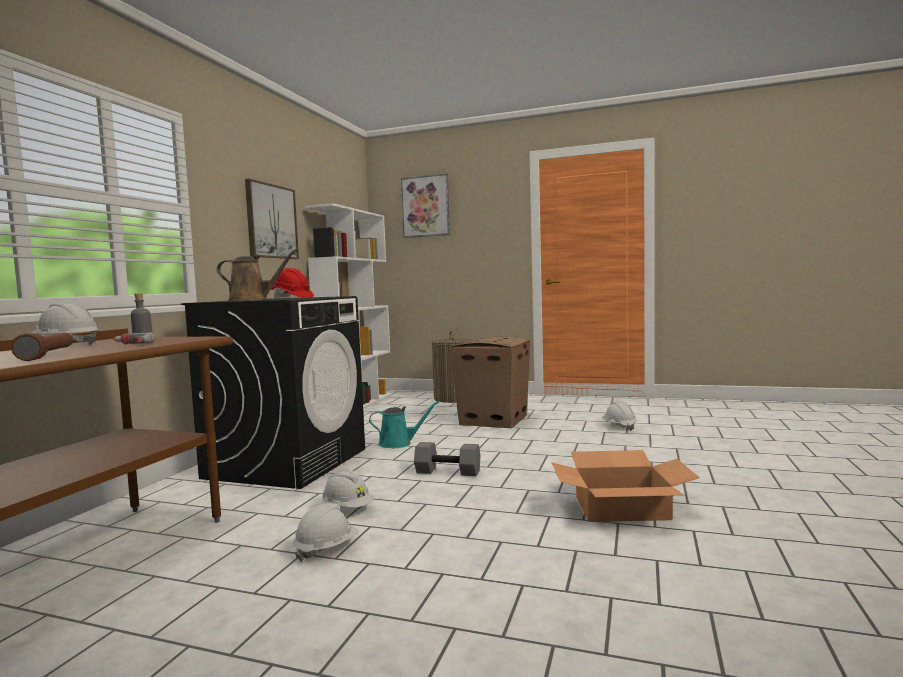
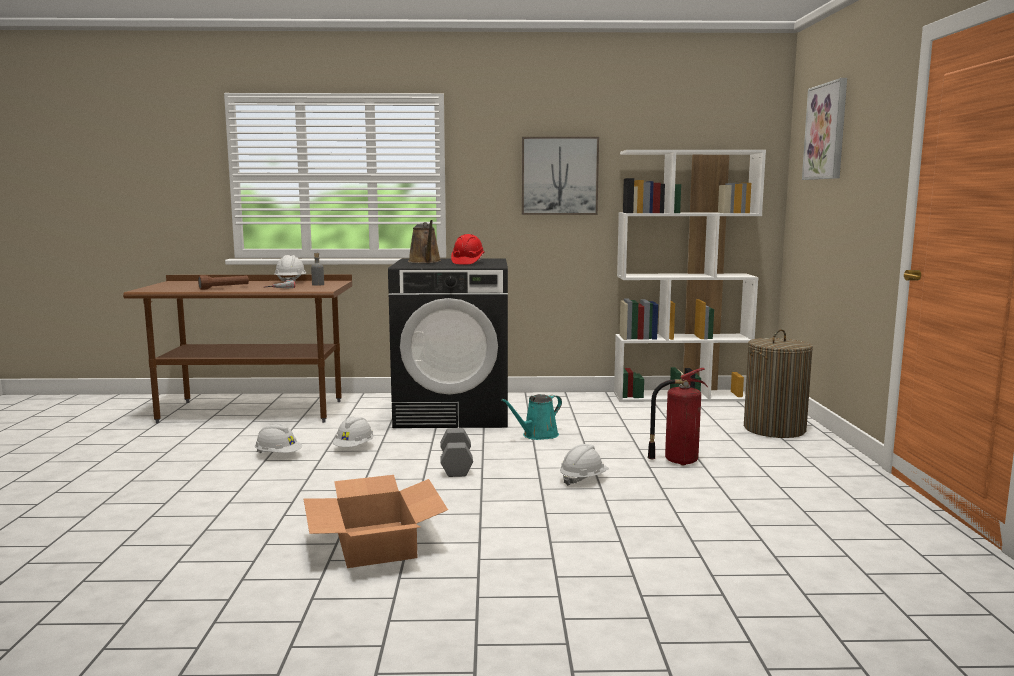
camera: 70 degrees right, 5 degrees up
(398, 443) = (537, 435): turquoise watering can -> turquoise watering can turned 75 degrees clockwise
(494, 420) = (678, 461): cardboard box -> fire extinguisher
(618, 427) = (723, 534): white hard hat -> white hard hat (583, 479)

